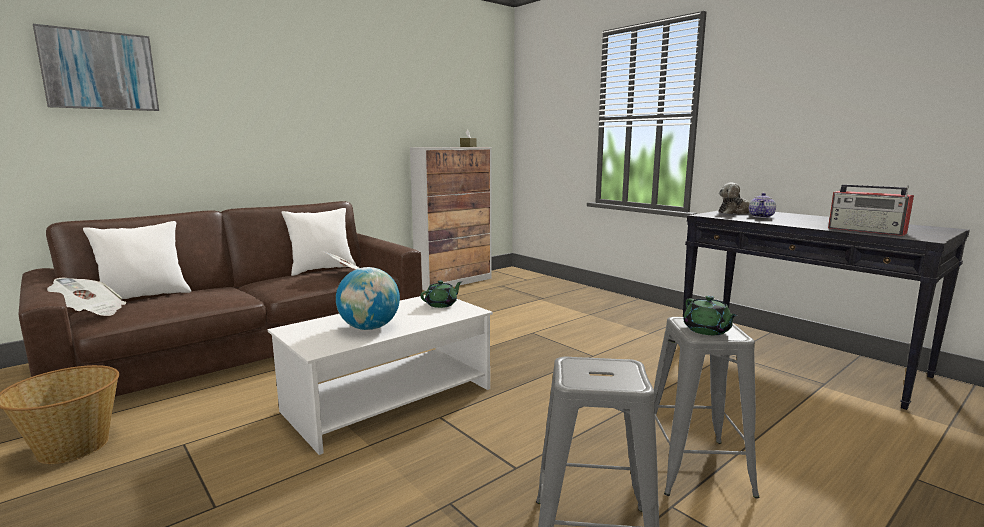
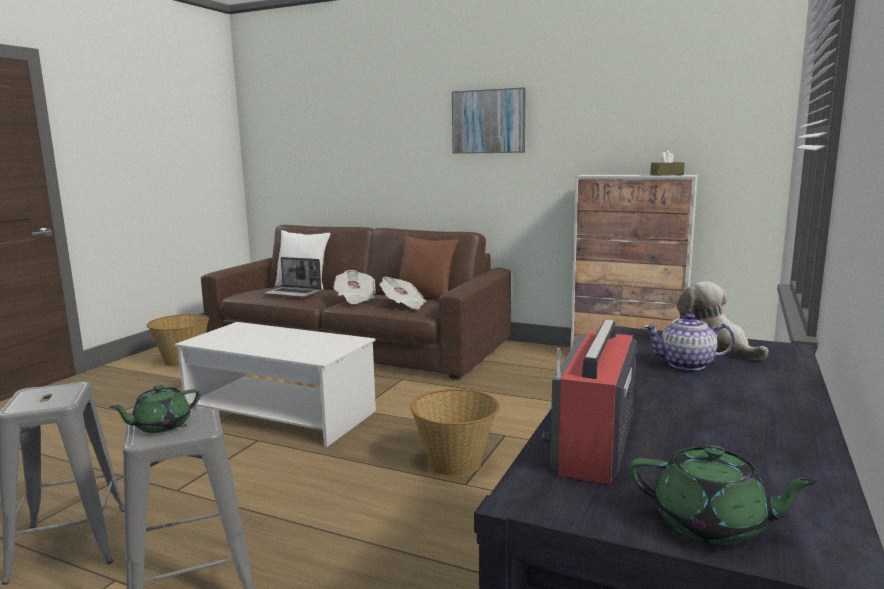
camera: 65 degrees right, 0 degrees up
(91, 312) = (253, 286): newspaper -> newspaper (355, 298)
(99, 70) = (324, 117): picture -> picture (488, 121)
(196, 298) = (294, 293): none -> laptop
(322, 269) = (426, 297): white pillow -> brown pillow
(369, 328) = (250, 341): globe -> none
(442, 304) = (332, 346): green teapot -> green teapot (711, 524)
(560, 352) = (455, 463): none -> basket

